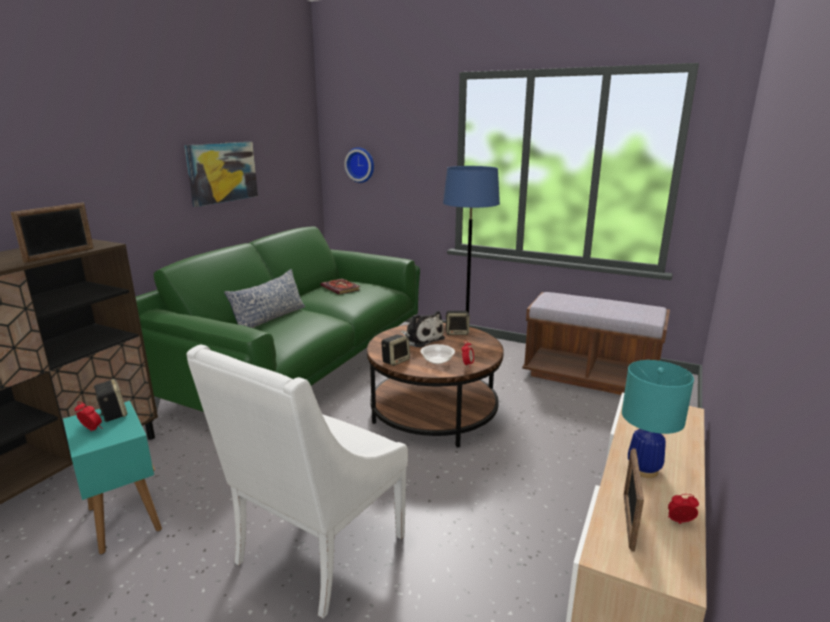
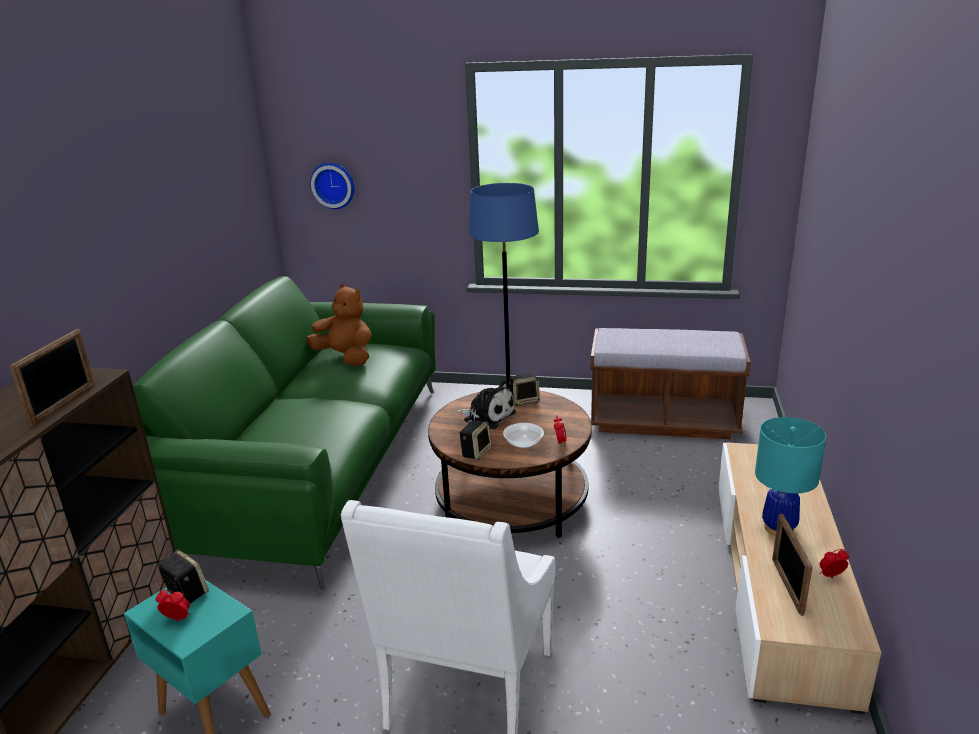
camera: 15 degrees left, 5 degrees up
(222, 172) = (173, 229): picture -> none
(269, 319) = (282, 420): pillow -> none
(341, 288) = (346, 358): book -> brown plush toy

